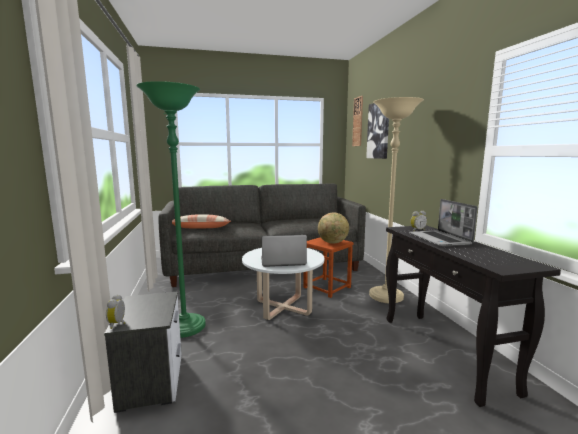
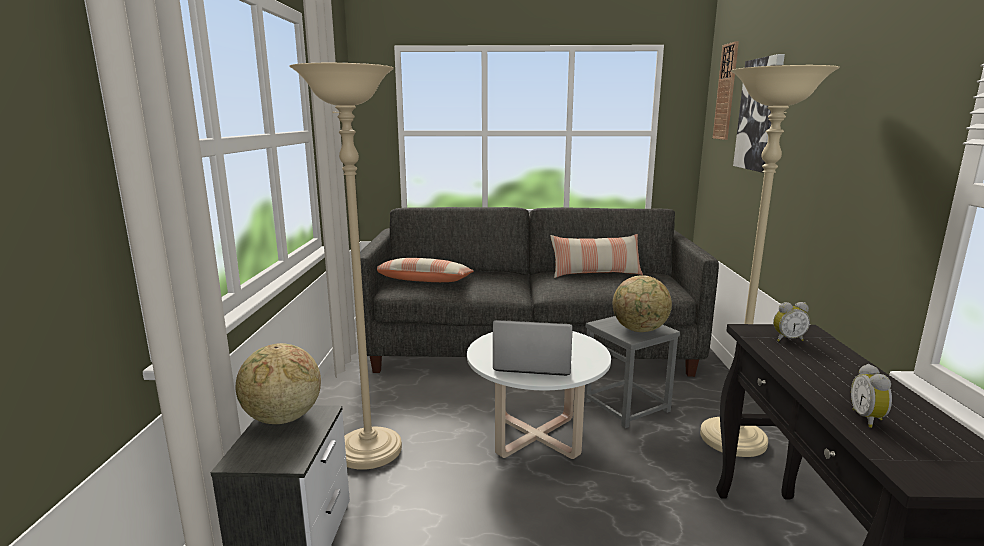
camera: 15 degrees right, 5 degrees up
(118, 324) = (235, 458): alarm clock -> alarm clock (868, 419)
(141, 301) = (282, 418): none -> globe
(184, 328) = (369, 452): green floor lamp -> beige floor lamp
(299, 219) = (595, 274): none -> pillow
(327, 287) = (626, 405): brown stool -> grey stool
(440, 239) = (823, 370): laptop -> none

